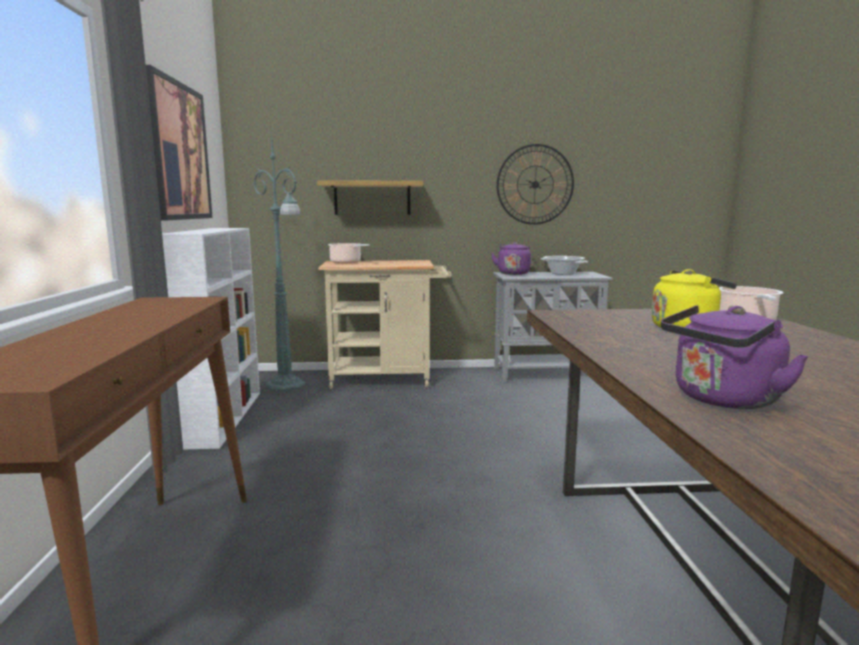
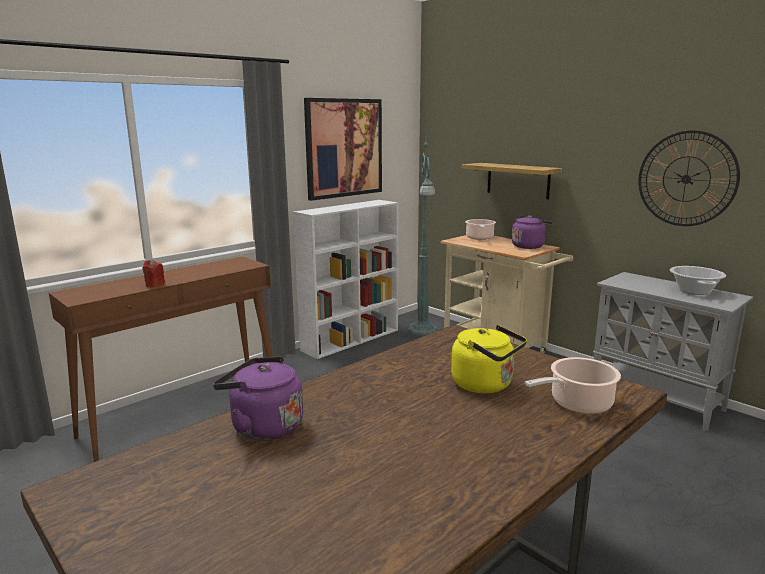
camera: 50 degrees right, 5 degrees up
(125, 336) = (155, 284): none -> red candle
(513, 273) = (635, 278): purple kettle -> purple kettle (529, 246)

